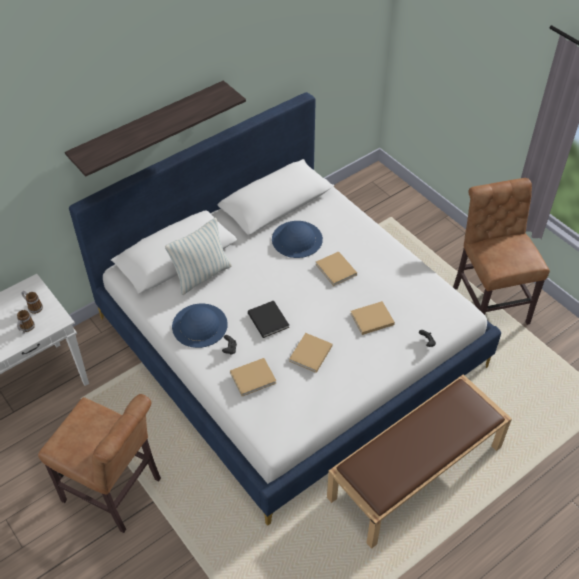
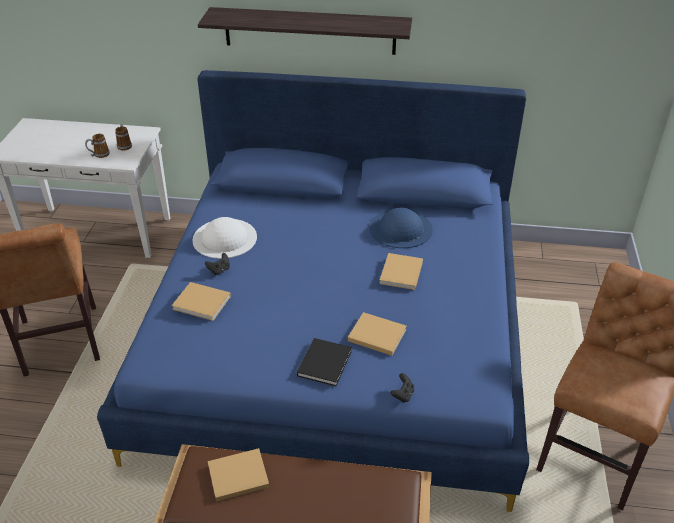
camera: 45 degrees right, 10 degrees down
(199, 325) = (224, 238): blue hat -> white hat
(202, 275) = (281, 206): pillow -> none
(267, 319) = (281, 269): black book -> black book (325, 362)
(289, 341) = (337, 337): white bed -> blue bed
(310, 354) = (274, 320): beige book -> beige book (236, 476)

